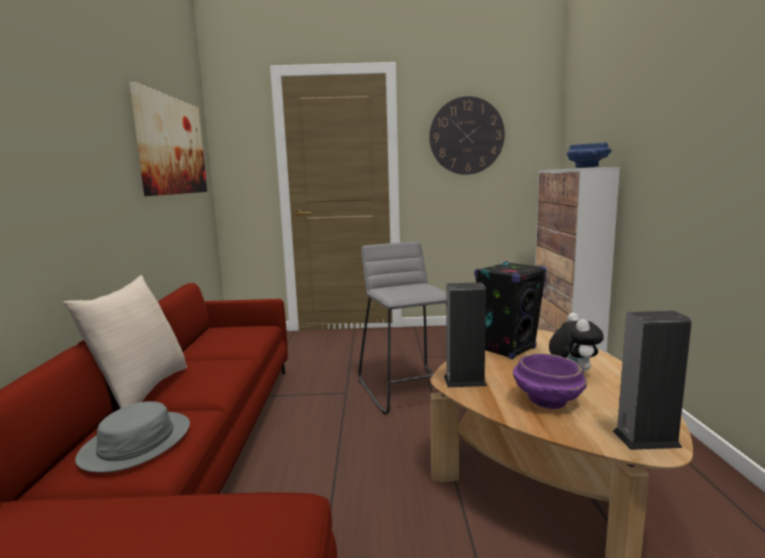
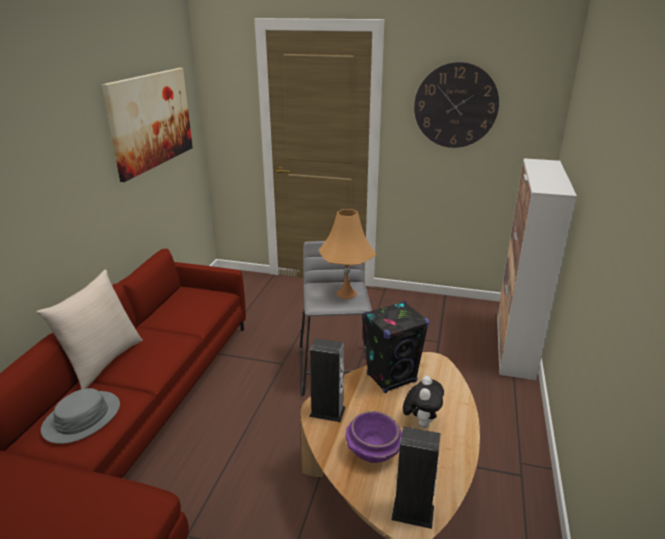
camera: 15 degrees right, 15 degrees up
(419, 289) = (346, 293): none -> orange table lamp
(587, 167) = (546, 187): blue bowl -> none

